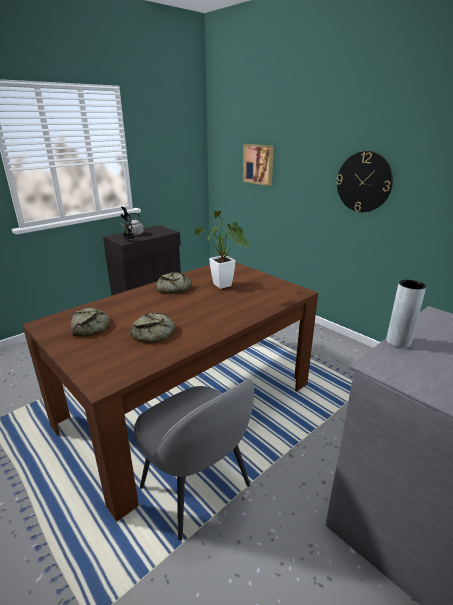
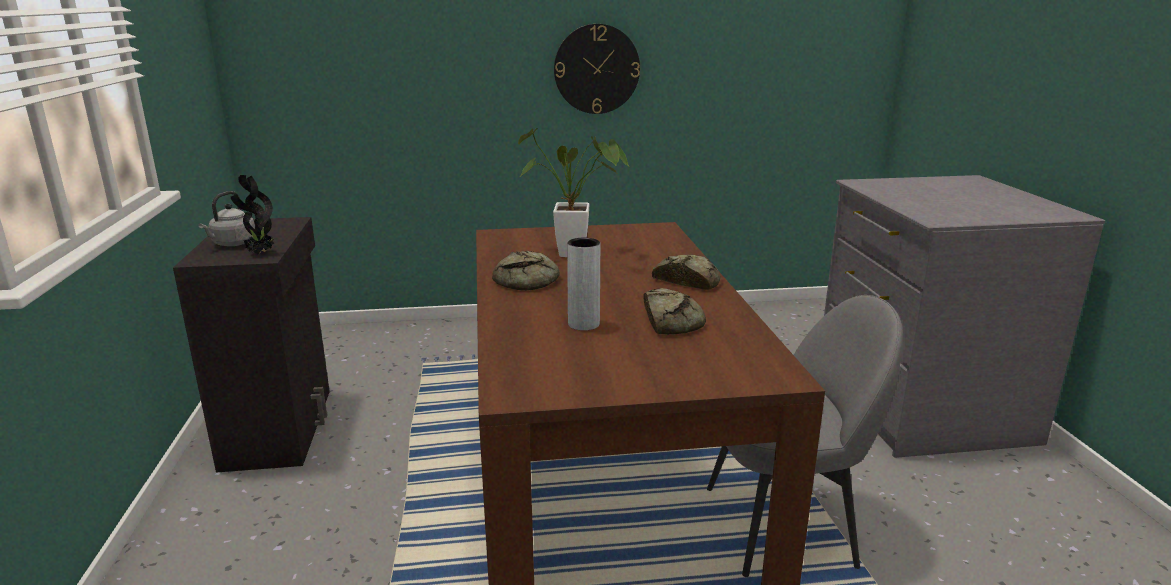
camera: 55 degrees left, 5 degrees down
(91, 326) = (584, 357): bread -> bread (687, 280)
(259, 164) = (378, 63): picture -> none
(398, 342) = (899, 204): grey vase -> grey vase (583, 324)

